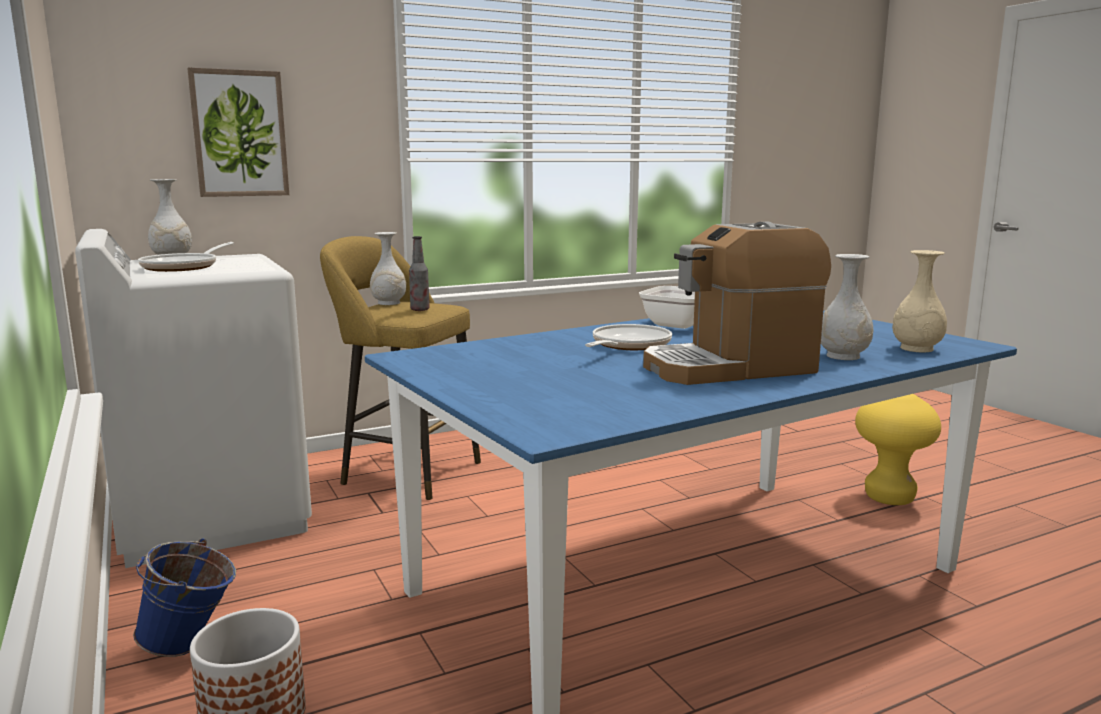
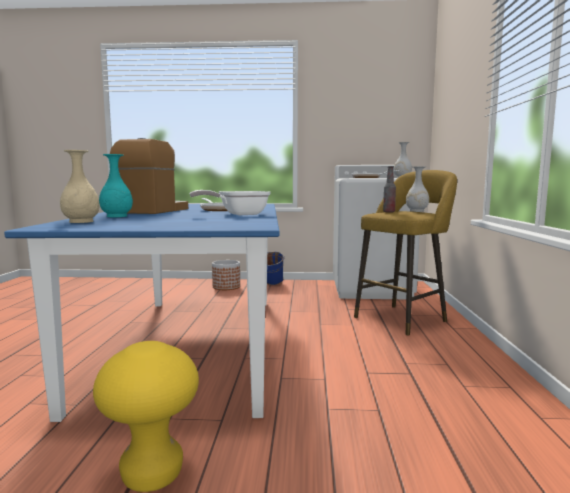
camera: 120 degrees right, 5 degrees down
(239, 134) = (454, 114): picture -> none
(843, 356) = (116, 216): white vase -> turquoise vase

